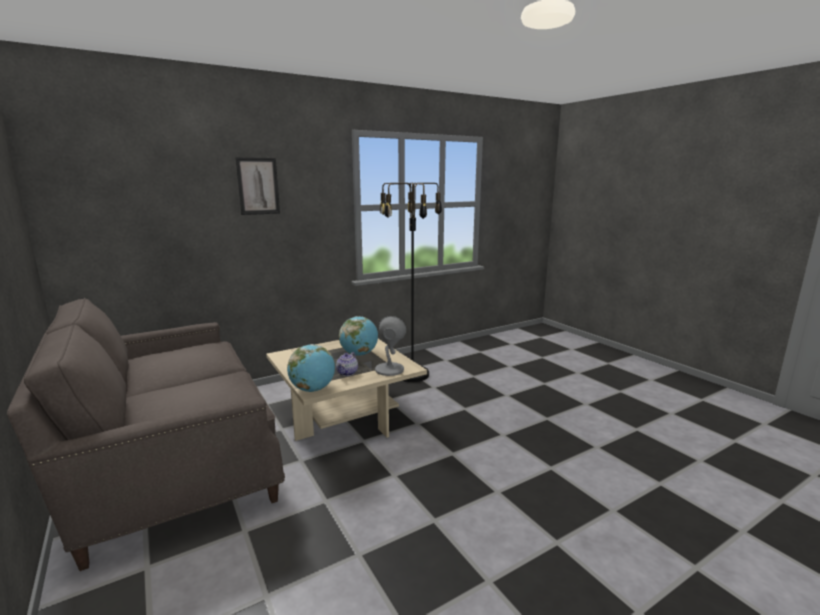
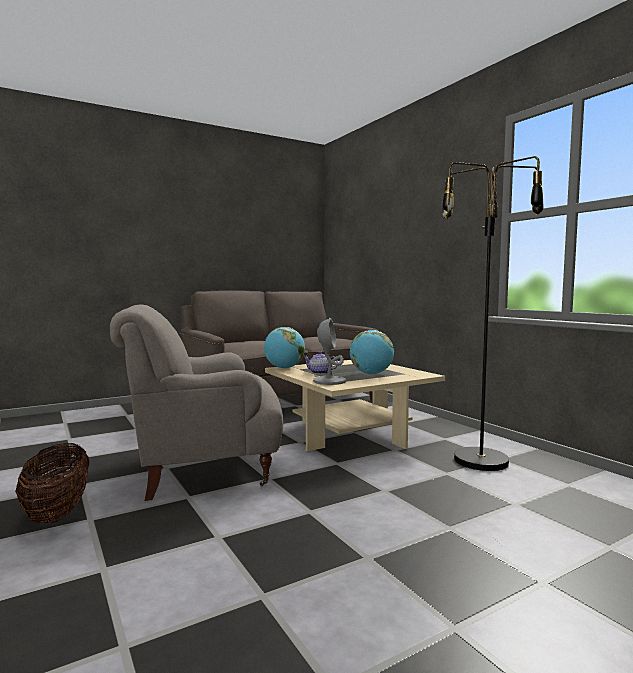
camera: 90 degrees right, 10 degrees down
(258, 186) = (417, 206): picture -> none
(437, 493) = (201, 470): none -> grey armchair
(555, 572) = (57, 512): none -> basket

